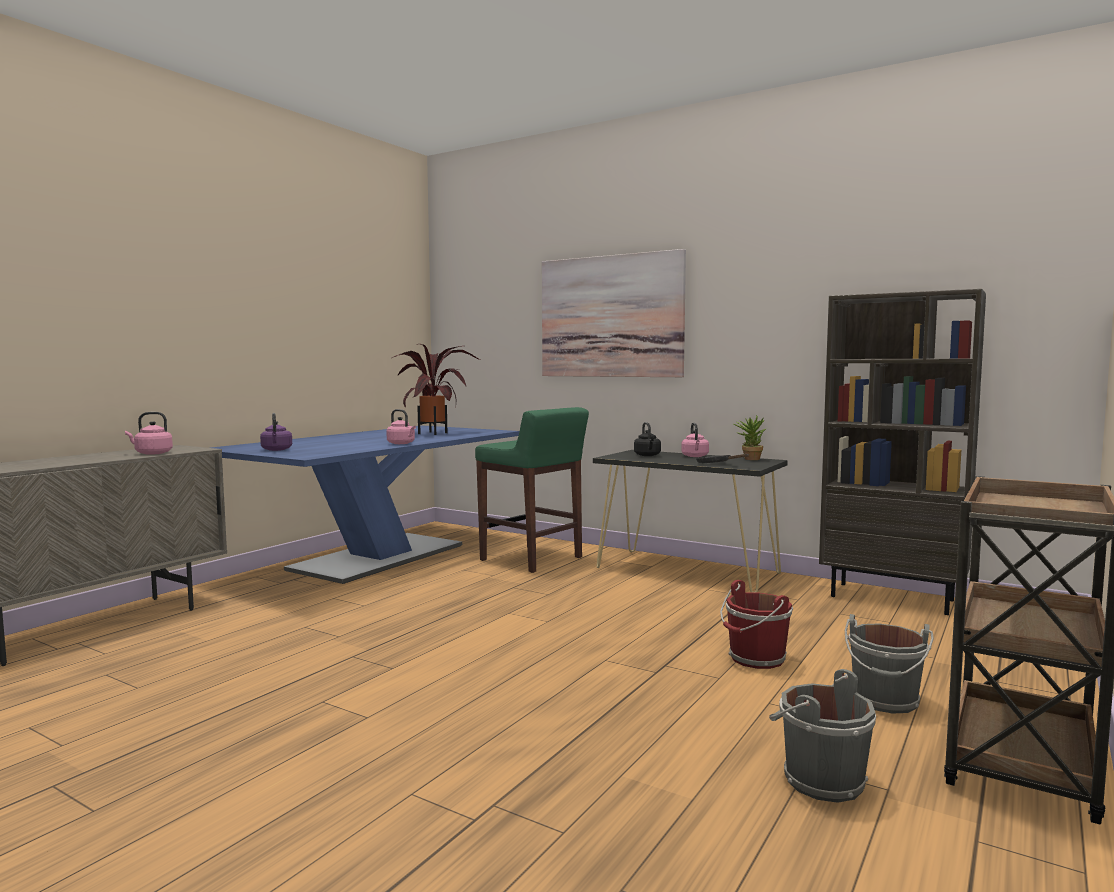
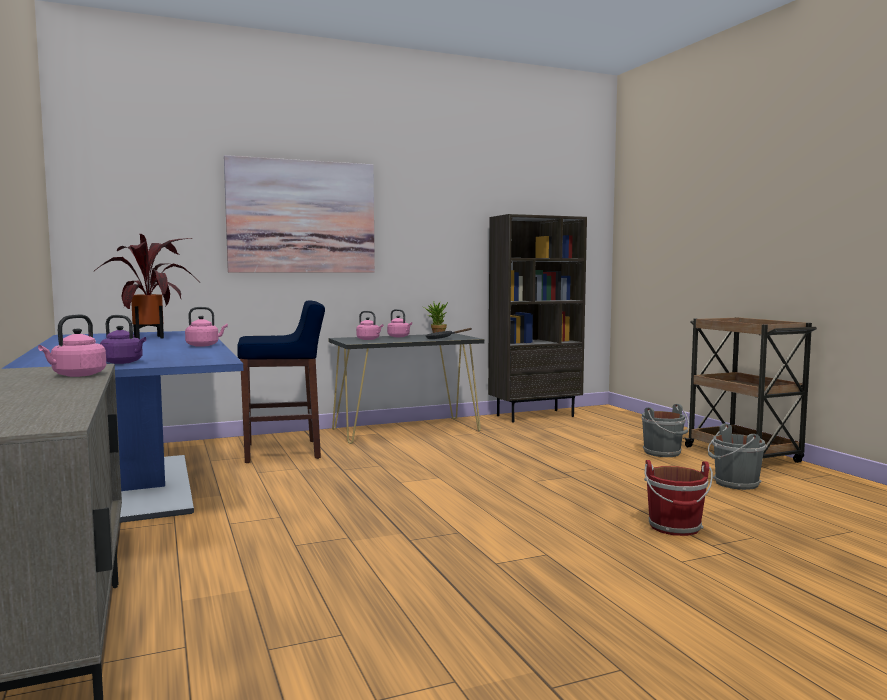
camera: 55 degrees left, 0 degrees up
(532, 559) = (284, 451): green stool -> blue stool
(647, 455) = (369, 339): black kettle -> pink kettle
(755, 659) = (581, 456): red bucket -> red bucket (675, 527)

